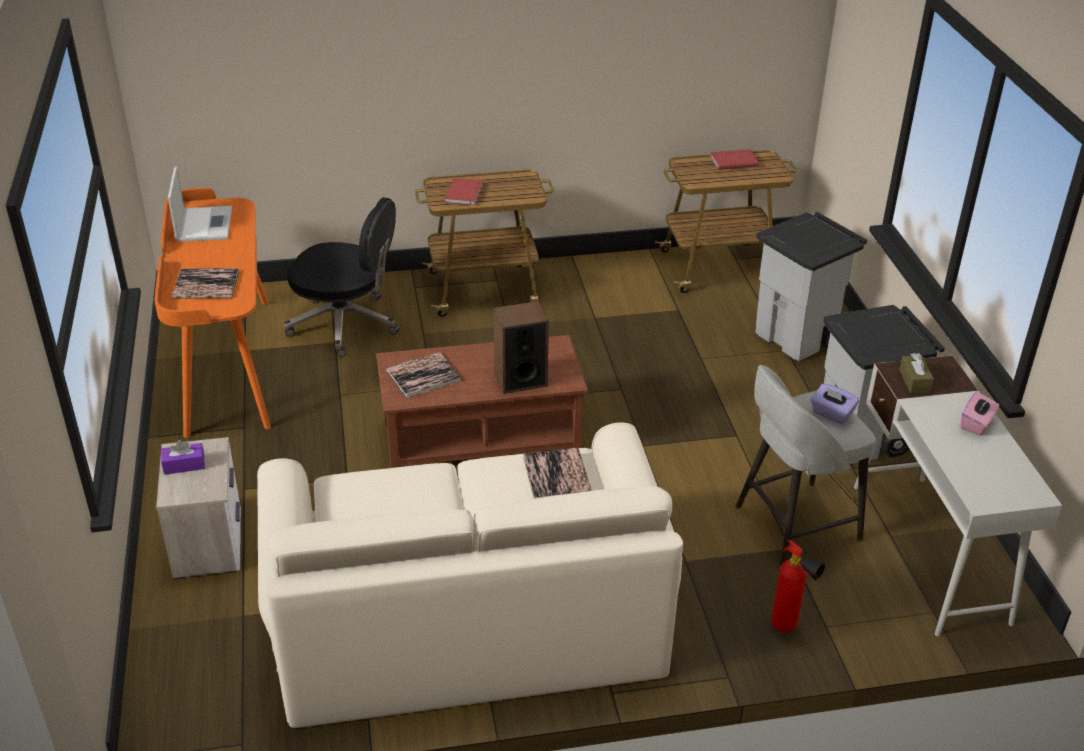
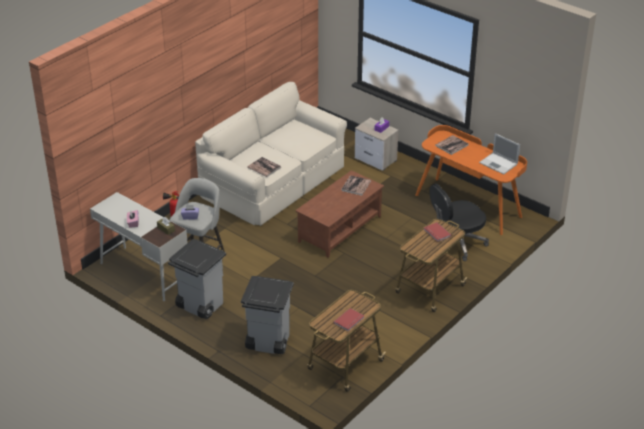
camera: 140 degrees right, 0 degrees up
(520, 379) = (322, 201): speaker -> none

